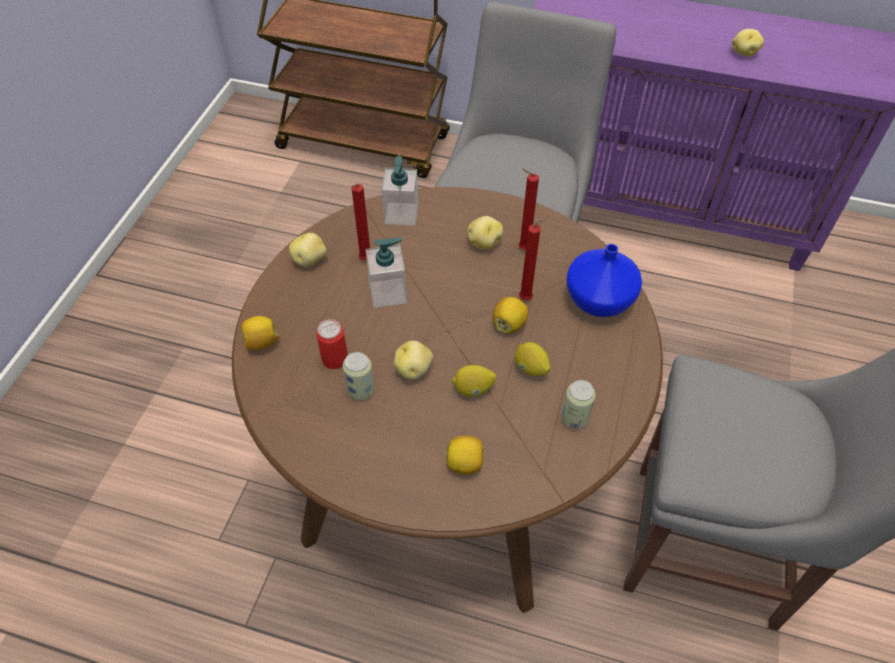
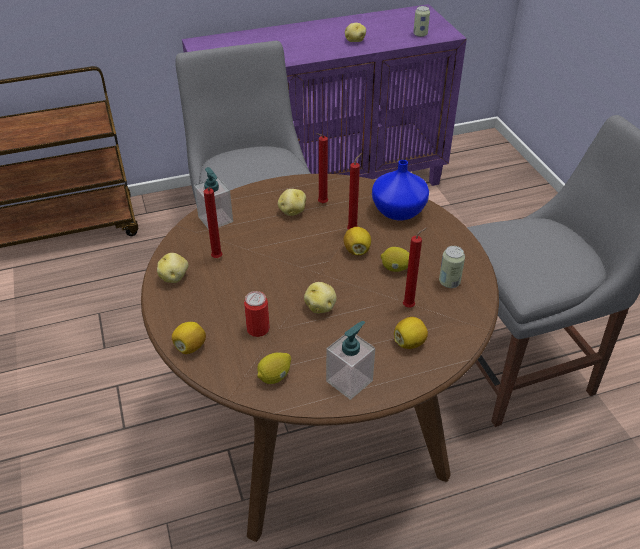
camera: 35 degrees left, 10 degrees down
(361, 390) = (297, 338): can -> can (420, 34)
(388, 293) = (255, 271): soap dispenser -> soap dispenser (349, 381)
(473, 389) = (371, 298): lemon -> lemon (275, 377)
(505, 422) = (410, 306): none -> red candle

